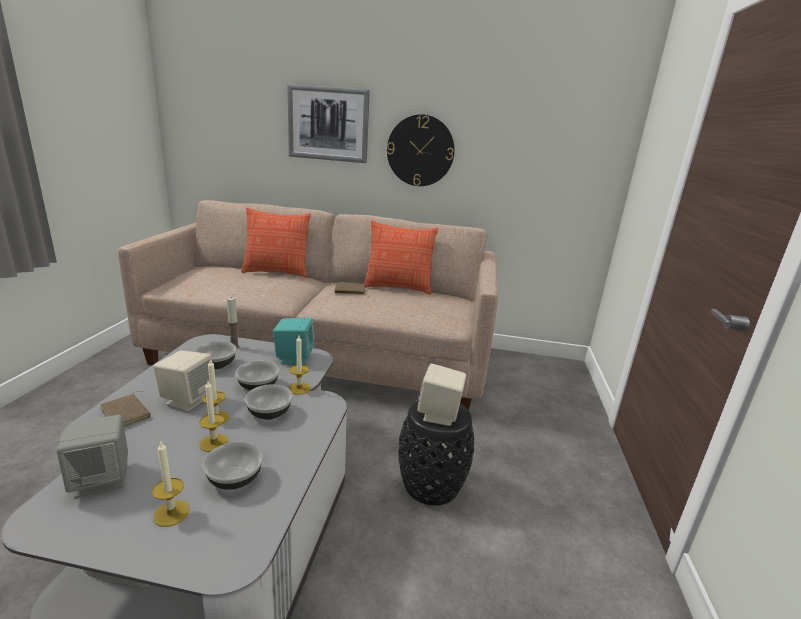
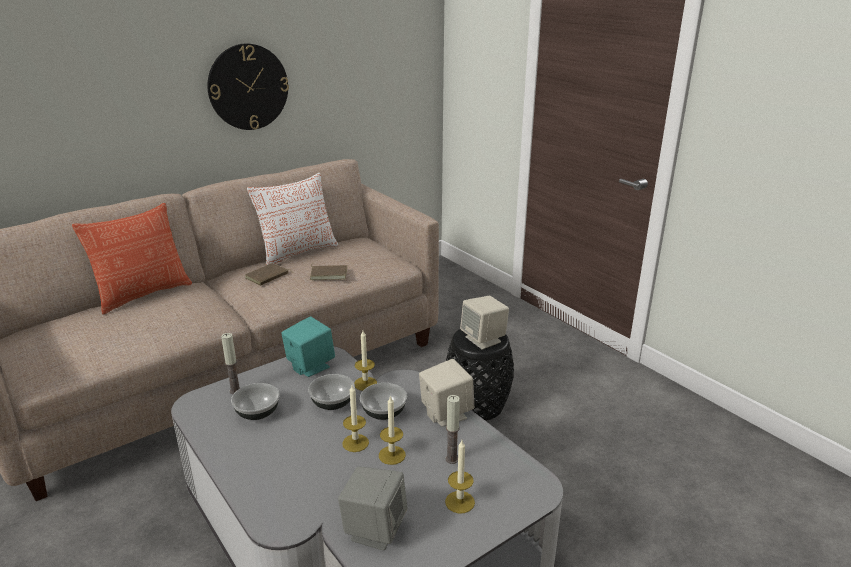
camera: 45 degrees left, 5 degrees up
(128, 413) = (278, 492): brown book -> brown book (329, 274)
(188, 399) = (302, 449): beige speaker -> beige speaker (445, 413)
(235, 478) = (451, 459): bowl -> candle
(328, 124) = (120, 76): picture -> none
(398, 288) = (298, 253): orange pillow -> white pillow

